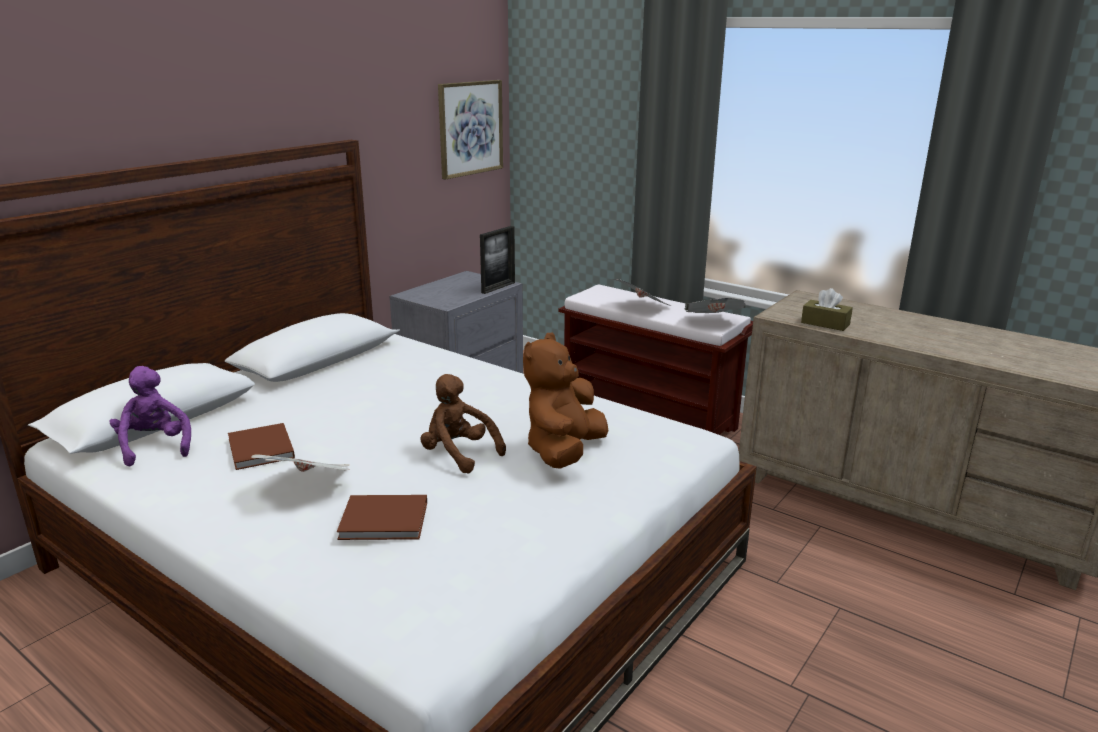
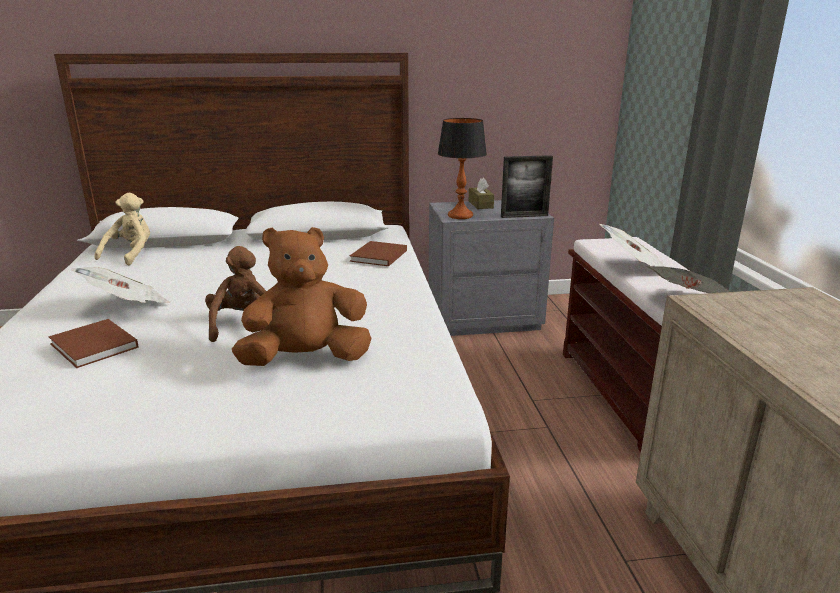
camera: 45 degrees right, 0 degrees up
(154, 447) = (131, 254): purple plush toy -> beige plush toy
(261, 450) = (162, 276): brown book -> brown book (378, 256)
(448, 301) = (460, 215): none -> table lamp
(470, 128) = (565, 57): picture -> none
(825, 323) = (754, 332): brown tissue box -> brown tissue box (480, 204)

